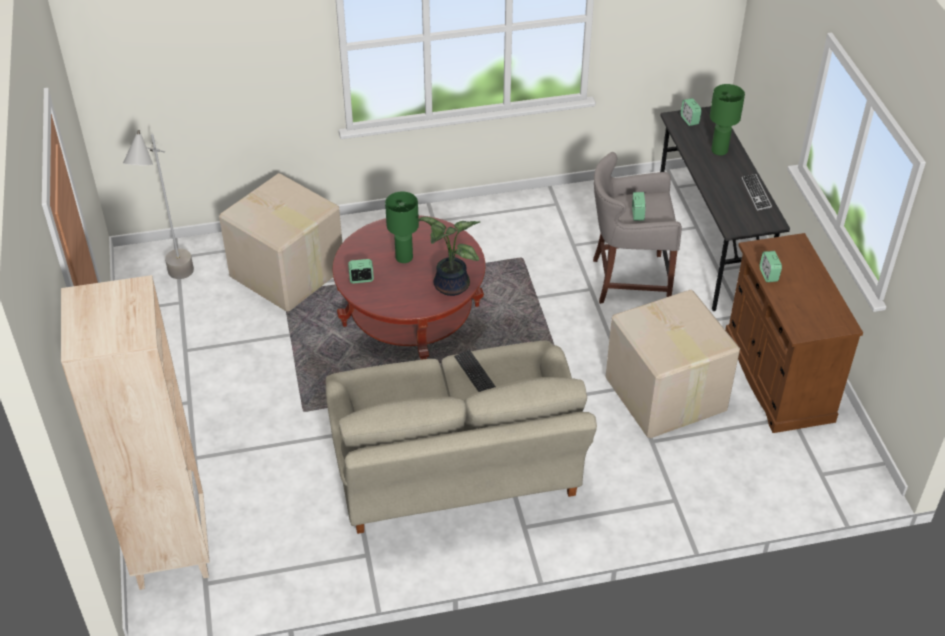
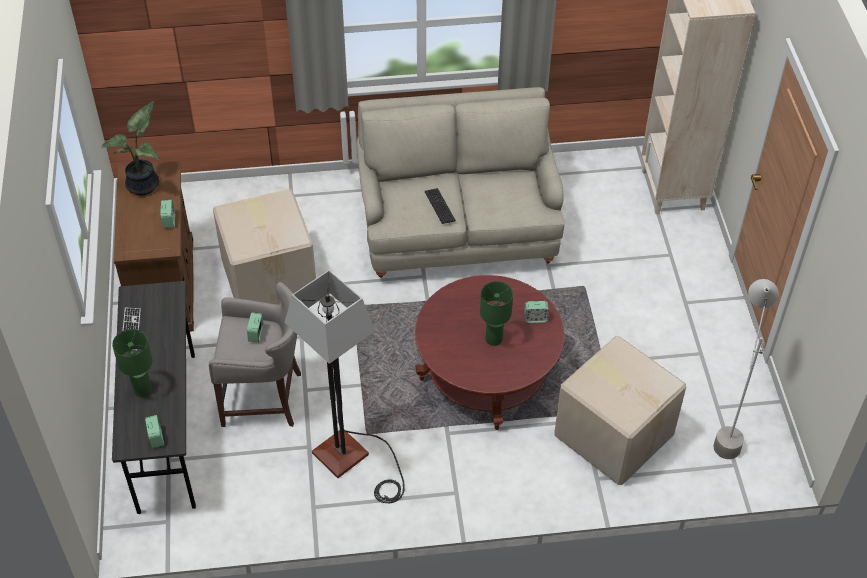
camera: 175 degrees left, 5 degrees up
(449, 286) = (452, 305): potted plant -> potted plant (145, 185)
(530, 237) = (353, 460): none -> floor lamp

